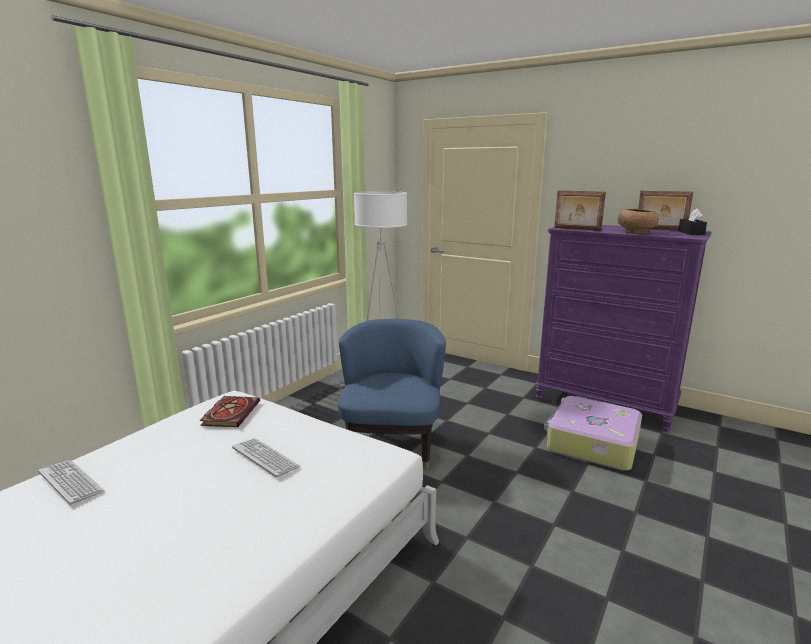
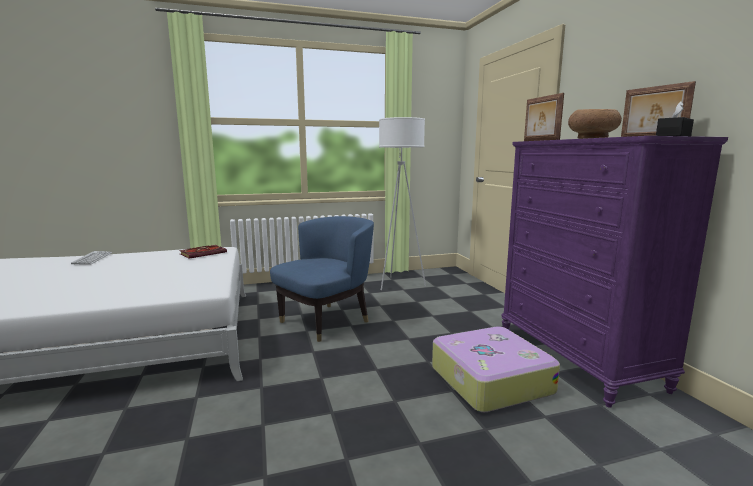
camera: 40 degrees right, 5 degrees down
(265, 458) = (163, 272): keyboard -> none

